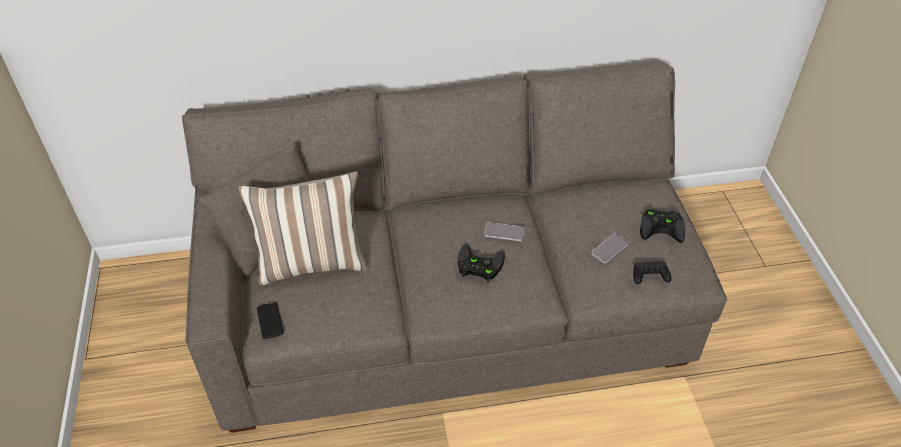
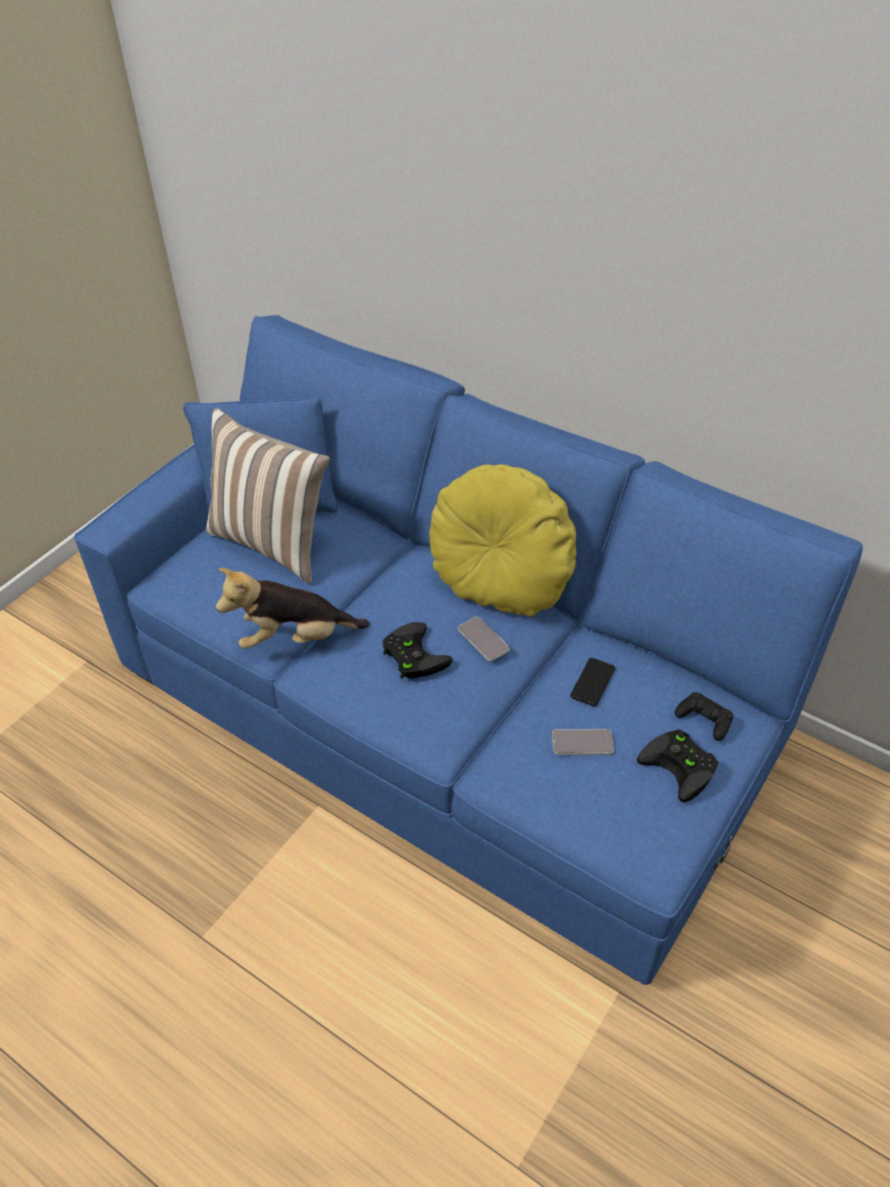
camera: 45 degrees right, 0 degrees up
(270, 321) = (176, 571): phone -> phone (592, 682)
(399, 305) = (295, 638): none -> plush toy
(450, 307) = (449, 709): grey sofa -> blue sofa
(477, 201) = (500, 589): none -> yellow pillow
(650, 275) = (590, 808): black game controller -> black game controller (704, 719)

